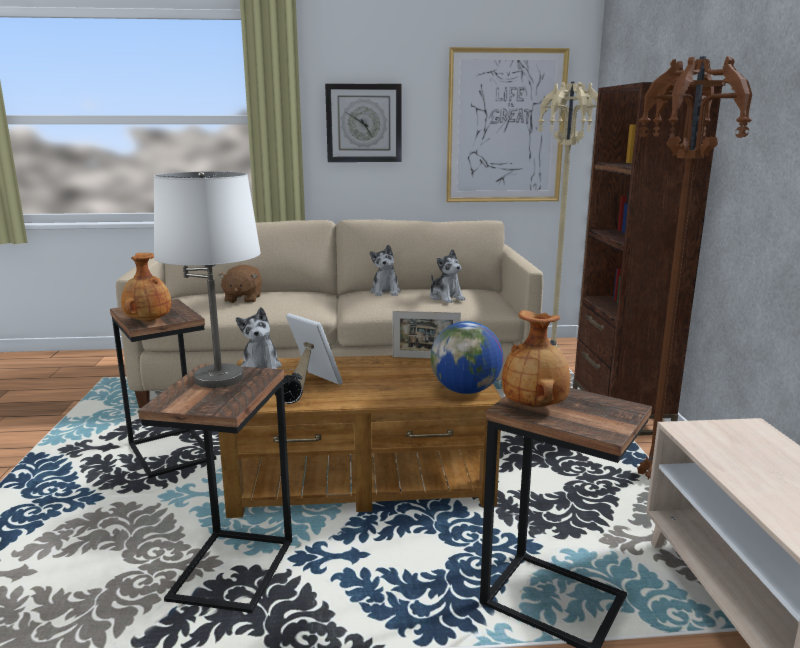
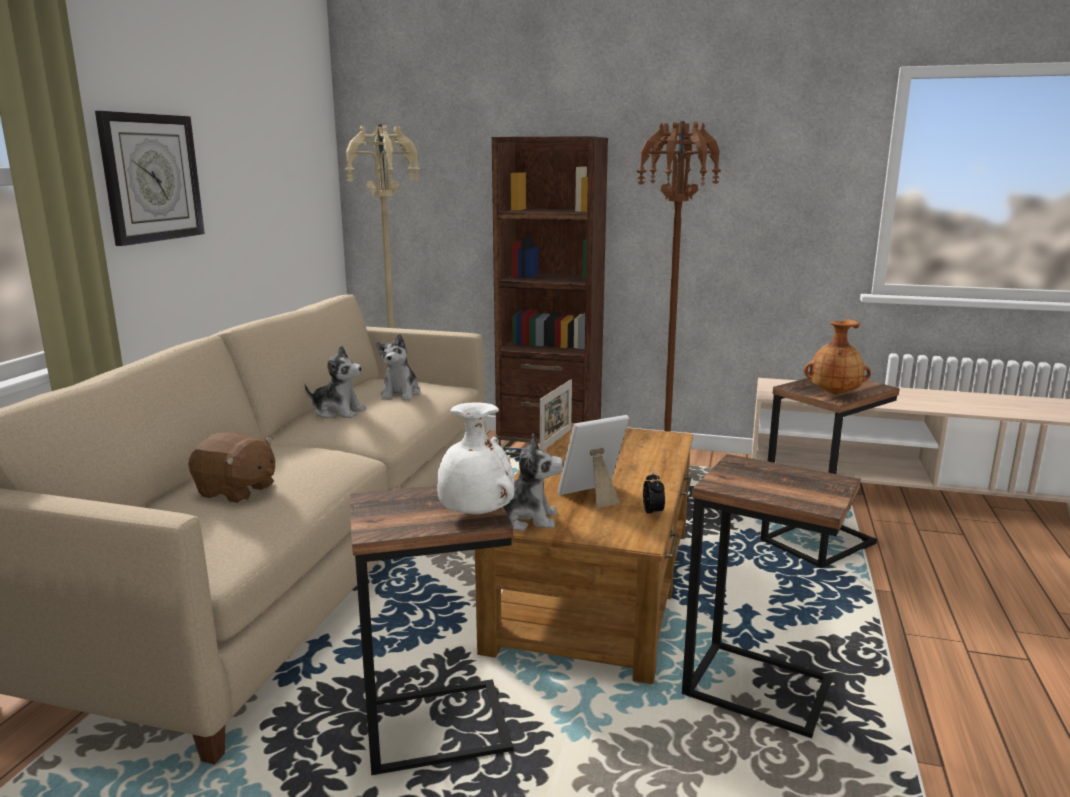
camera: 70 degrees left, 0 degrees up
(148, 321) = (475, 514): brown vase -> white vase
(219, 378) = (749, 480): white table lamp -> none
(446, 298) = (400, 394): plush toy -> plush toy turned 105 degrees clockwise
(465, 391) = (657, 440): globe -> none
(505, 127) = (282, 177): picture -> none

